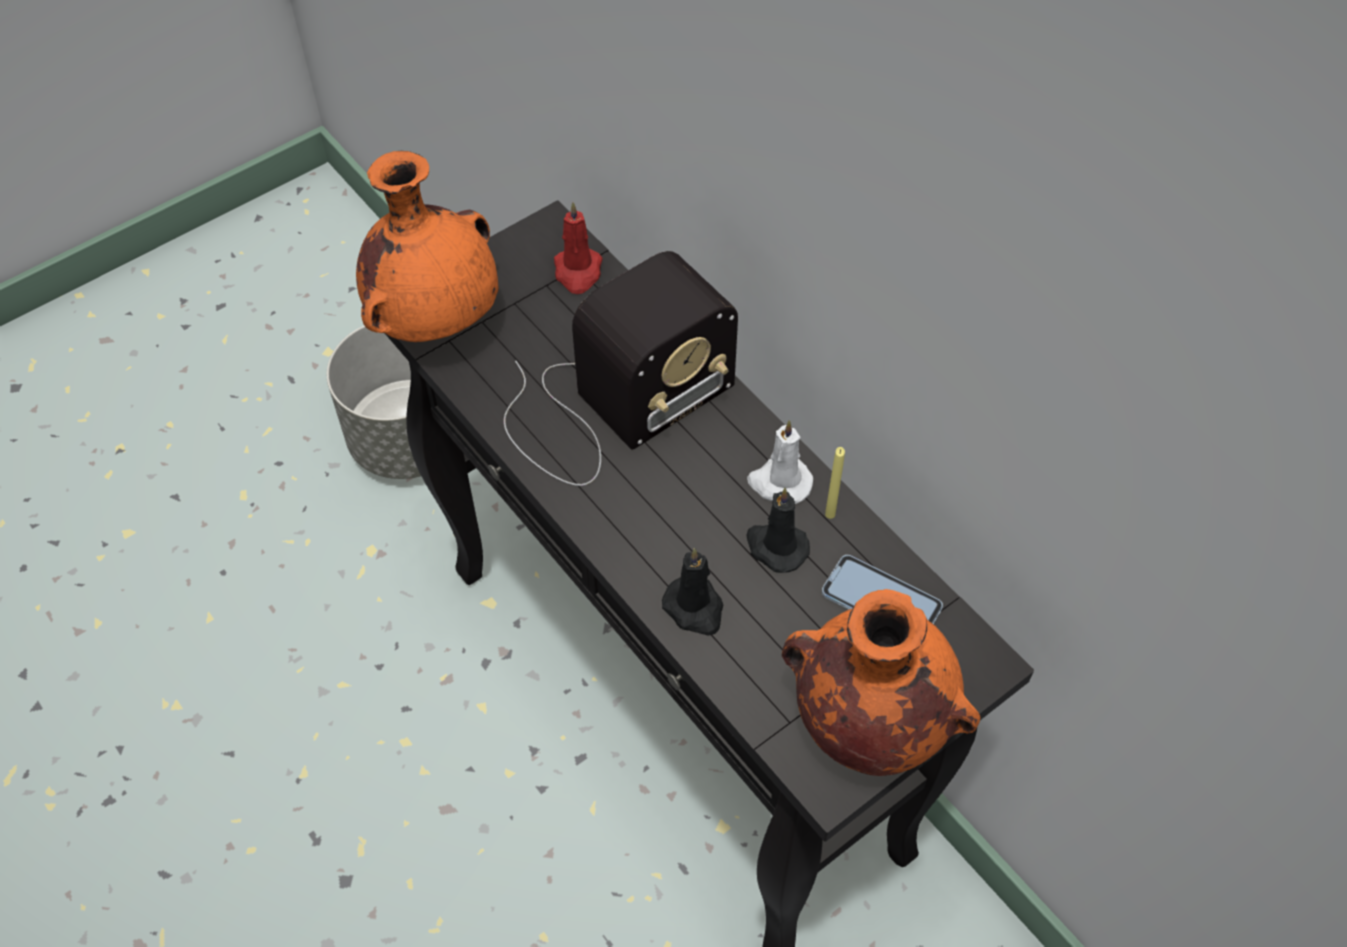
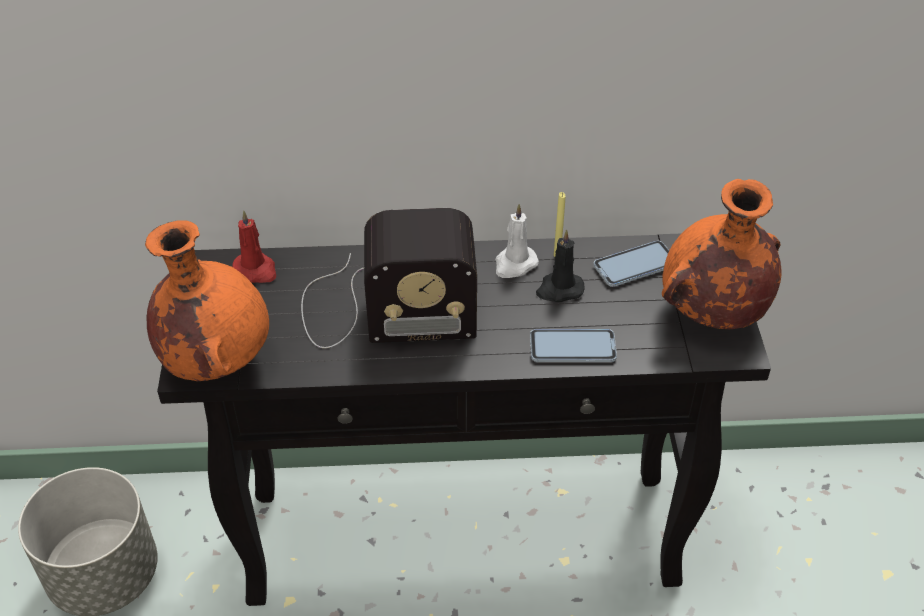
camera: 55 degrees left, 10 degrees down
(610, 407) = (382, 310): radio -> radio turned 90 degrees clockwise
(695, 608) = (572, 347): black candle -> phone

